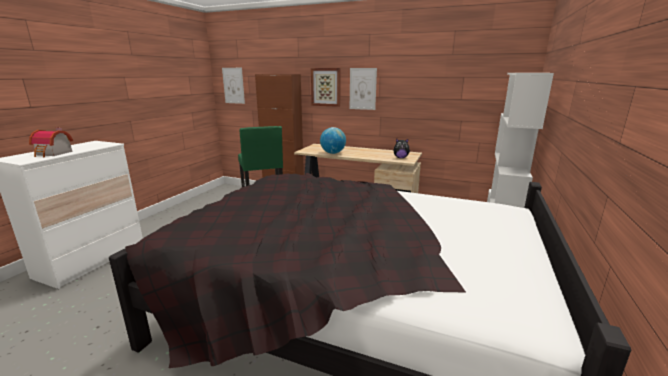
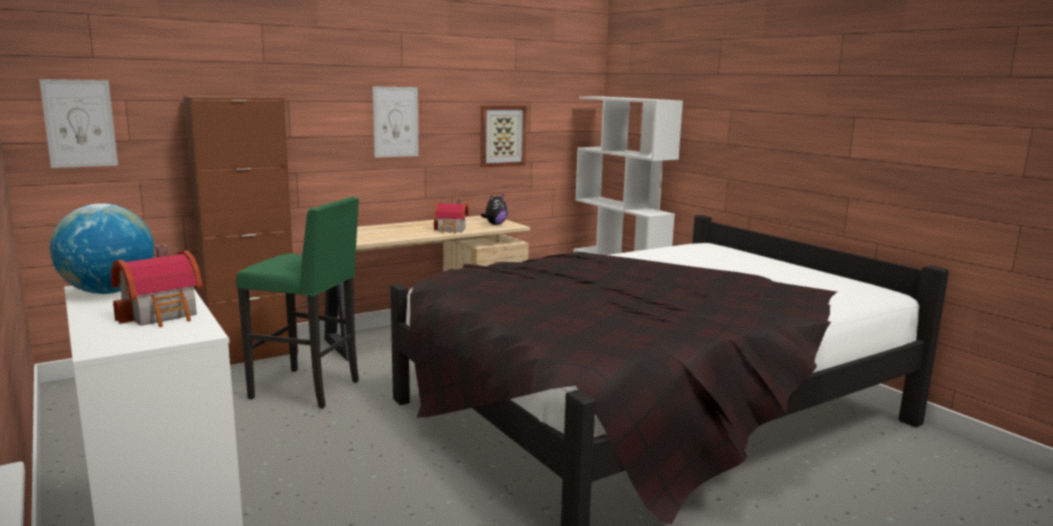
camera: 55 degrees left, 5 degrees down
(326, 87) = (327, 120): picture -> picture (502, 135)
(333, 153) = (397, 236): globe -> globe (108, 292)
(367, 156) = (452, 230): none -> toy house

